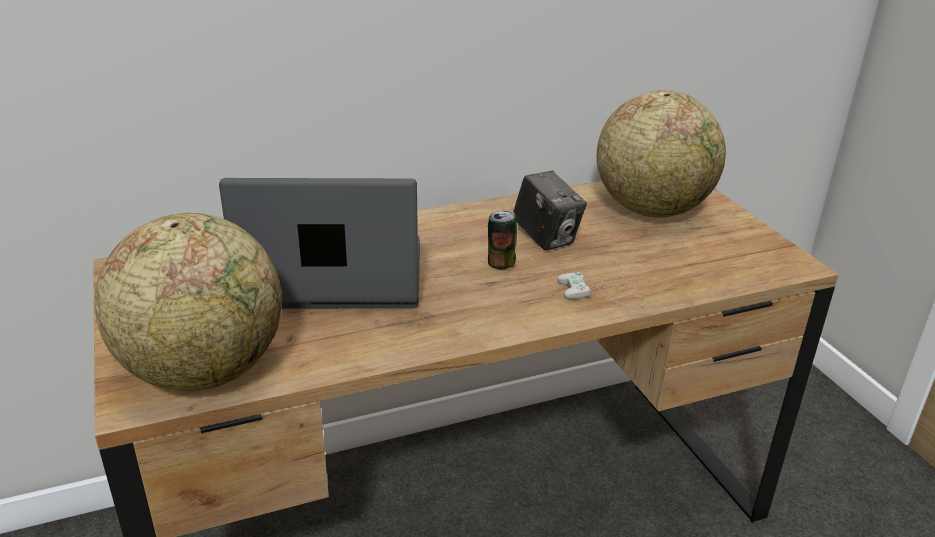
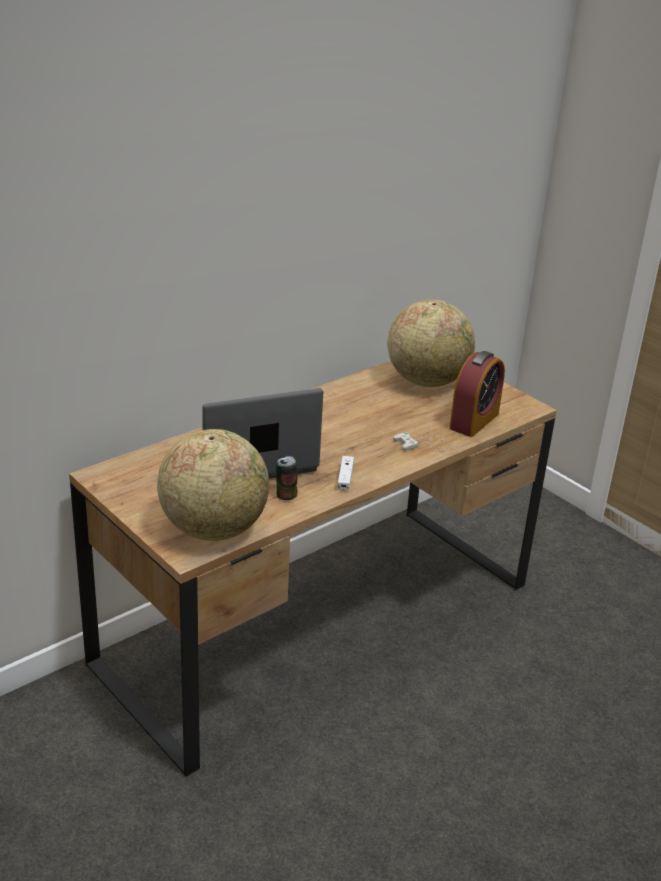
camera: 20 degrees left, 0 degrees up
(452, 325) = (345, 477): none -> white game controller
(501, 263) = (350, 433): can -> can (286, 495)
(546, 238) = (369, 412): camera -> none
(697, 272) = (474, 421): none -> alarm clock

